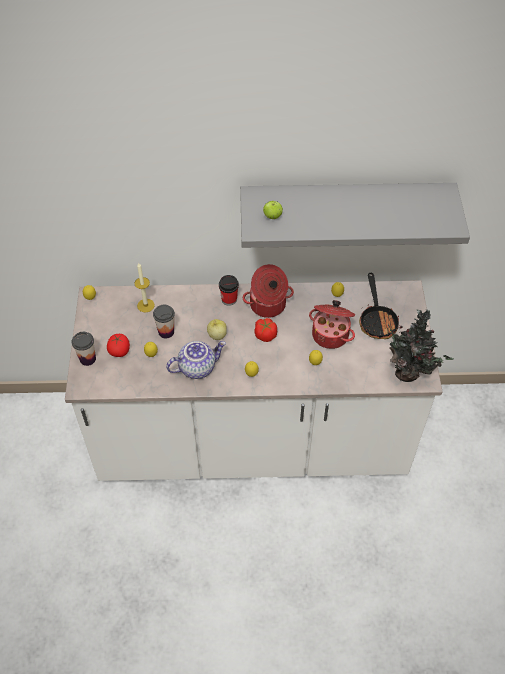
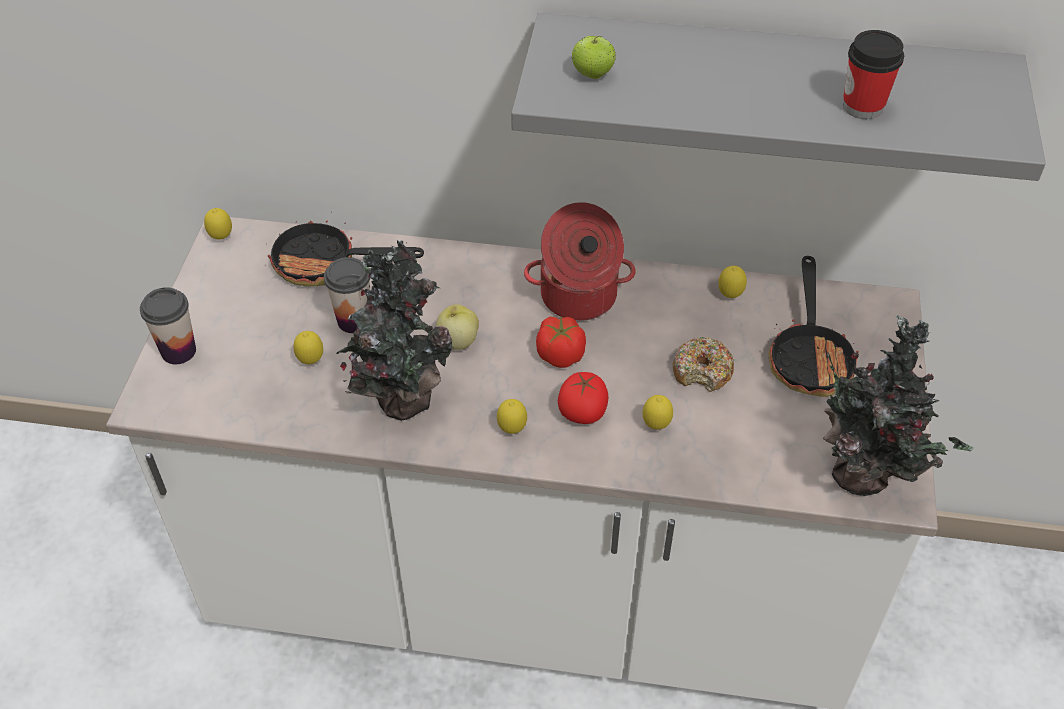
camera: 10 degrees right, 5 degrees down
(119, 351) = (248, 344): tomato -> tomato (582, 411)
(145, 305) = (327, 265): candle -> frying pan
(197, 367) = (399, 399): teapot -> potted plant
(229, 299) = (500, 275): cup -> cup (863, 106)
(331, 334) = (702, 371): cooking pot -> donut

